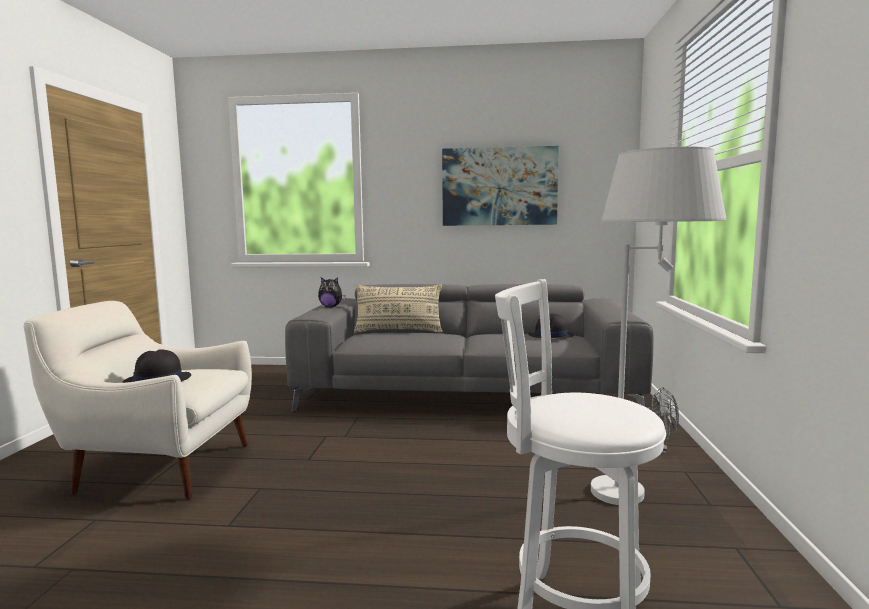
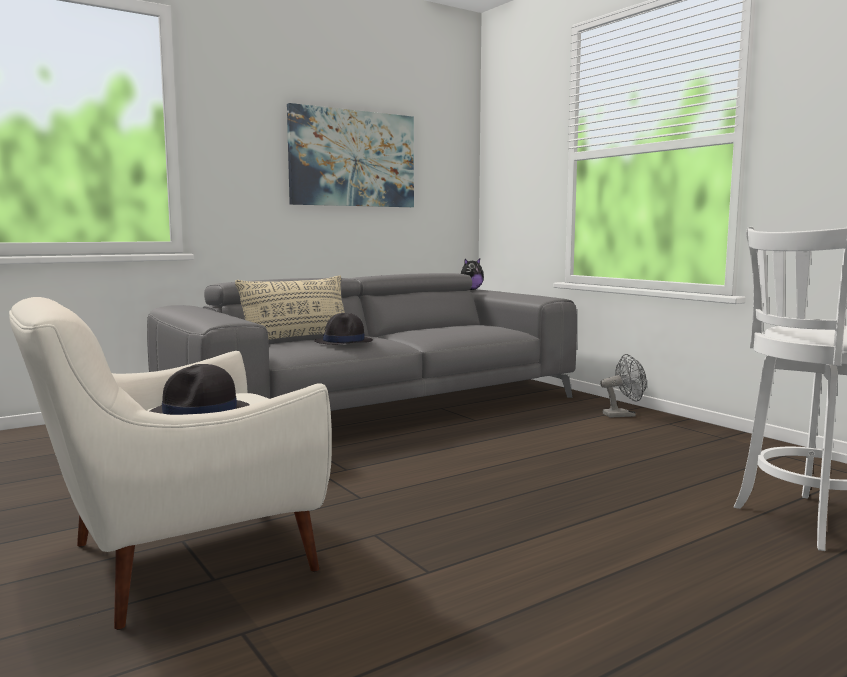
camera: 40 degrees left, 0 degrees up
(331, 307) = (209, 312): plush toy -> plush toy (470, 289)
(550, 336) = (471, 326): black hat -> black hat (344, 342)
(647, 495) = (681, 442): white floor lamp -> none

